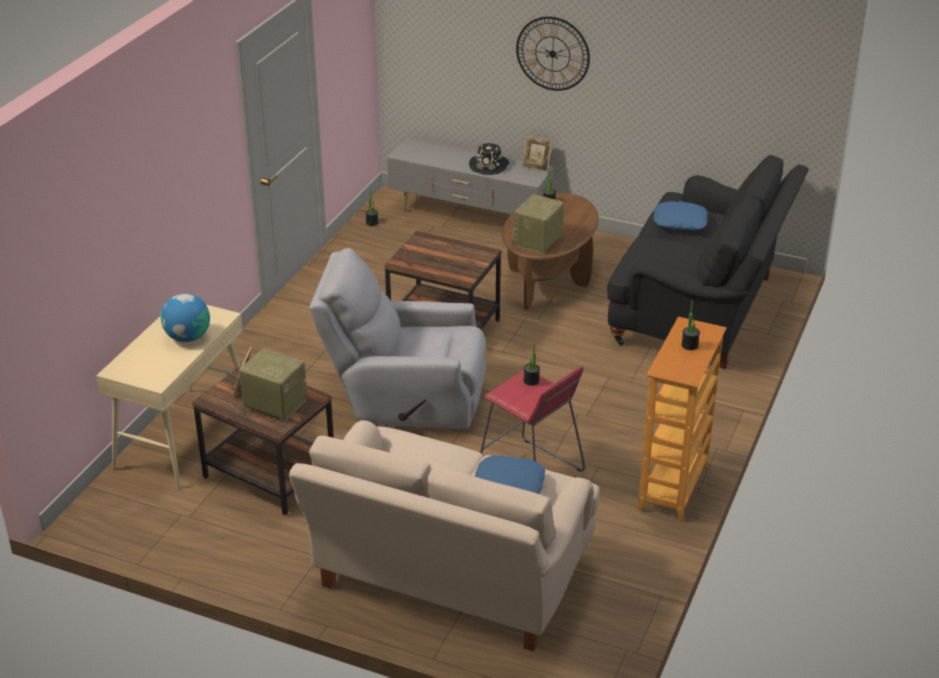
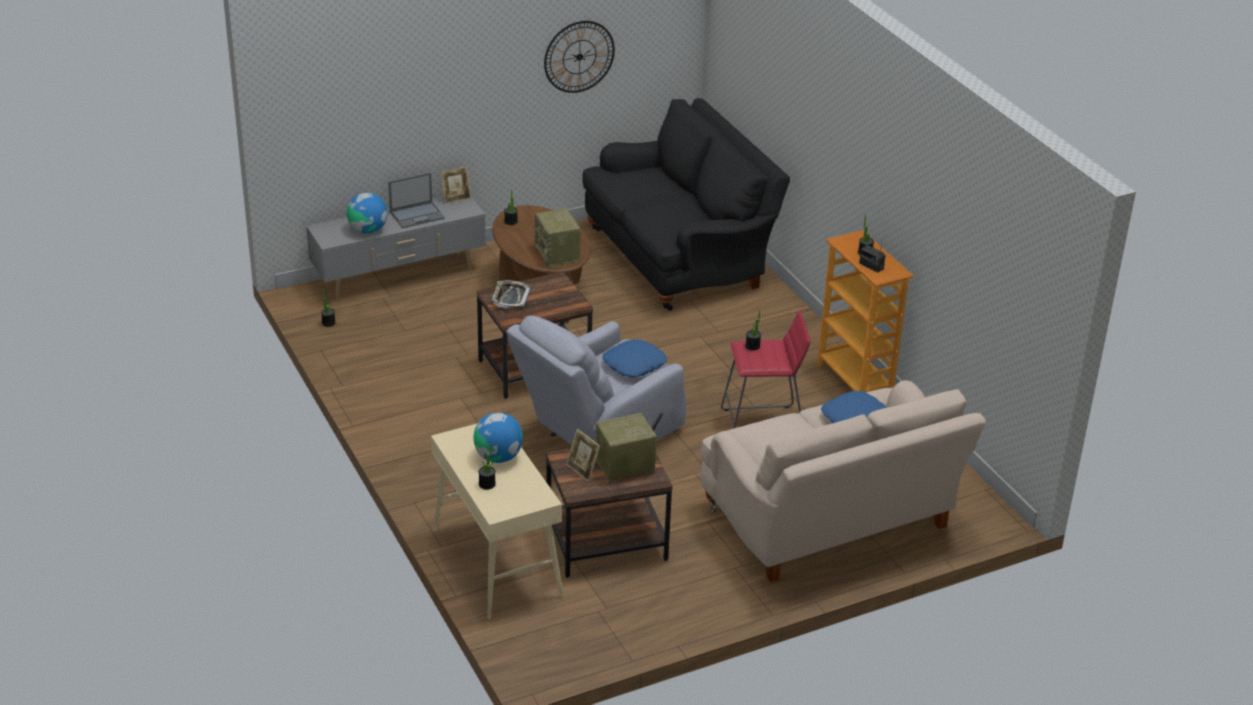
camera: 50 degrees left, 0 degrees up
(146, 349) = (487, 484): none -> potted plant
(429, 247) = (510, 297): none -> tray
(438, 159) = (368, 230): none -> globe
(489, 165) = (417, 215): black hat -> laptop
(552, 53) = (456, 81): wall clock -> wall clock (579, 57)
(673, 358) = (871, 266): none -> radio
(680, 221) = (640, 186): blue pillow -> blue pillow (634, 364)

